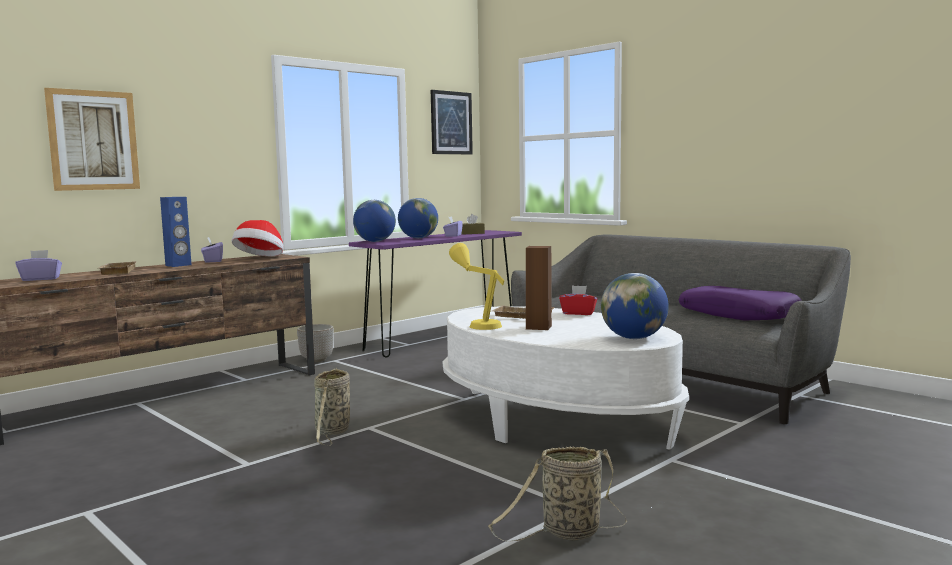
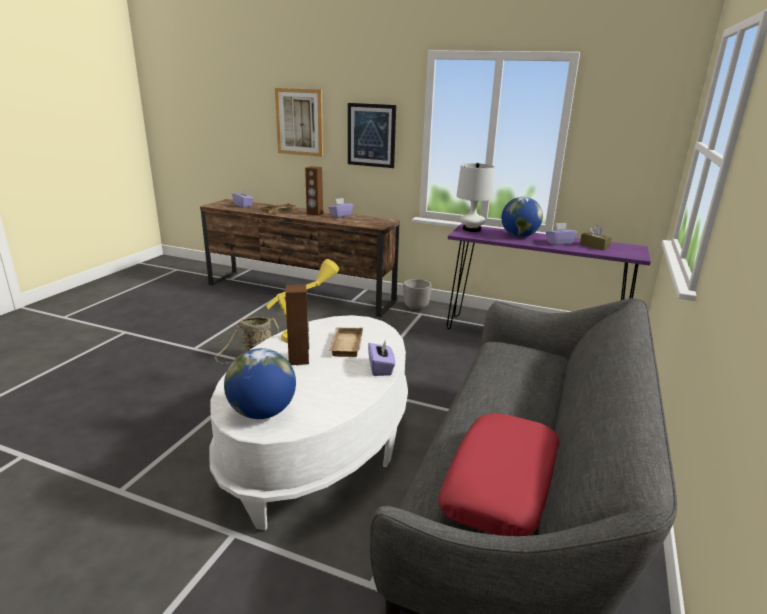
camera: 65 degrees right, 15 degrees up
(178, 265) = (314, 213): blue speaker -> brown speaker
(260, 258) = (363, 221): hat -> none
(375, 241) = (471, 229): globe -> white table lamp
(451, 123) = (641, 114): picture -> picture (371, 135)
(567, 533) = (73, 494): basket -> none
(578, 313) = (381, 368): red tissue box -> purple tissue box
(738, 315) = (501, 484): purple pillow -> red pillow

